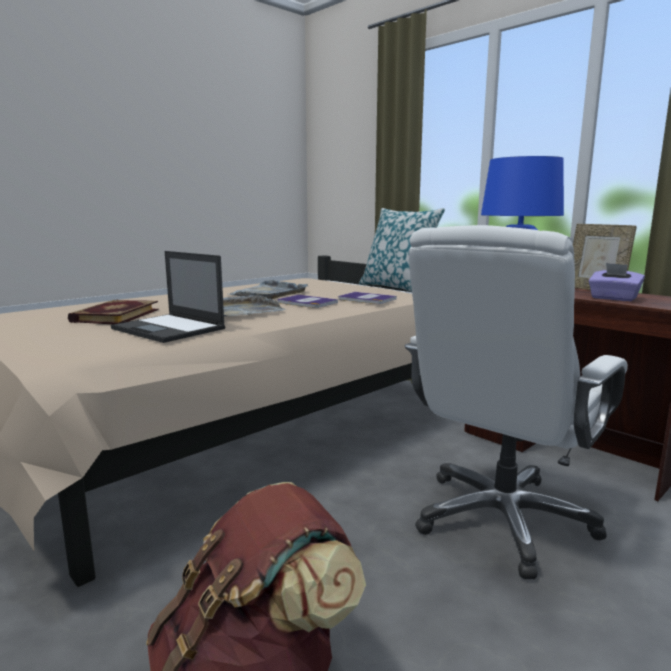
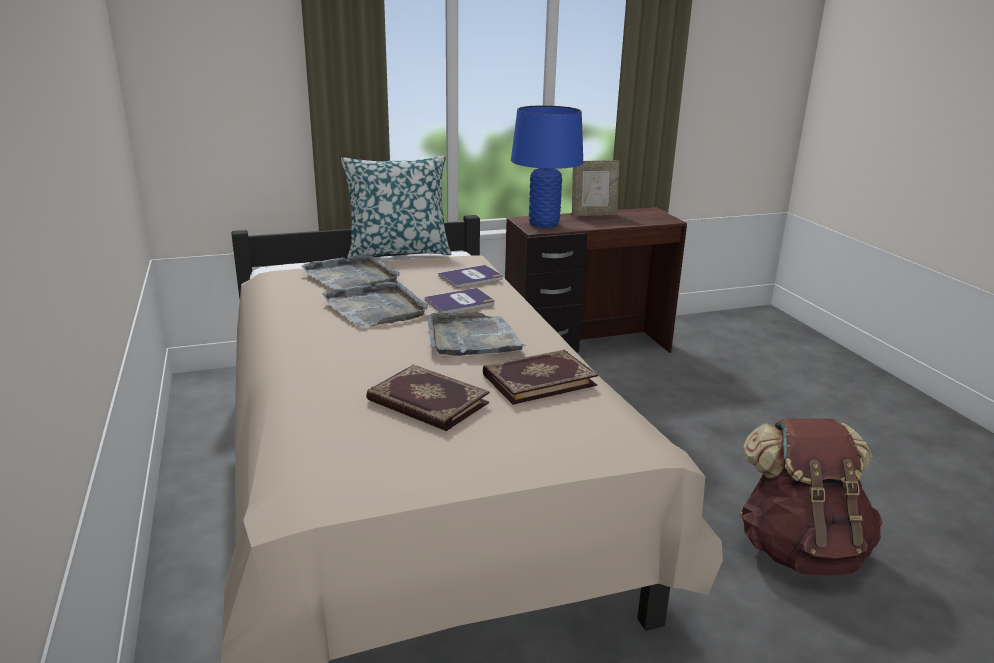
camera: 65 degrees left, 10 degrees up
(169, 329) = (538, 379): laptop -> book
(319, 285) = (353, 277): none -> grey tray
(502, 519) = (663, 408): white office chair -> none
(613, 298) = (631, 221): purple tissue box -> none

